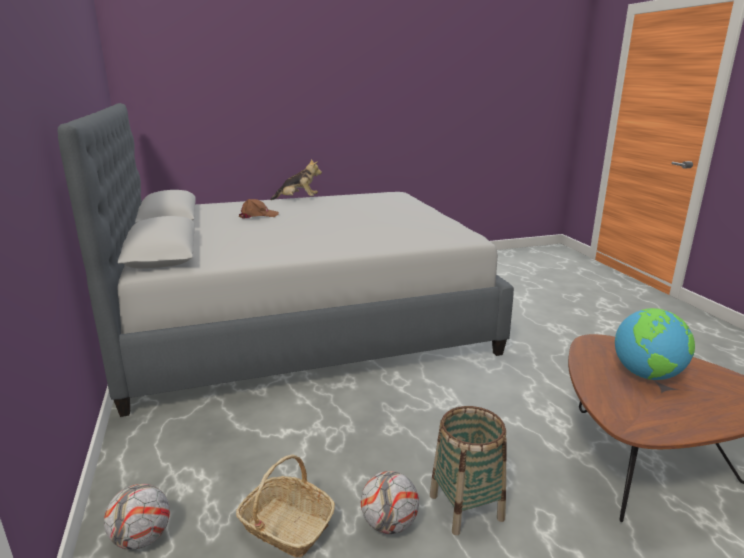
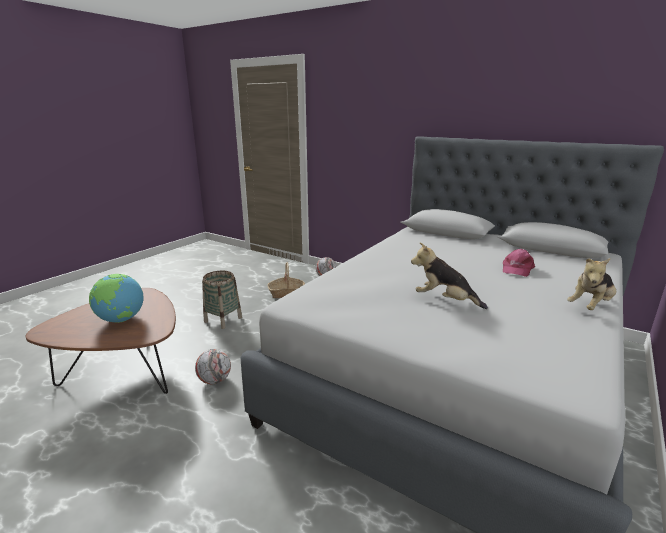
camera: 140 degrees right, 0 degrees up
(258, 216) = (516, 269): brown cap -> pink cap
(364, 217) = (444, 301): none -> plush toy
(389, 524) = (251, 305): football -> football (215, 380)

